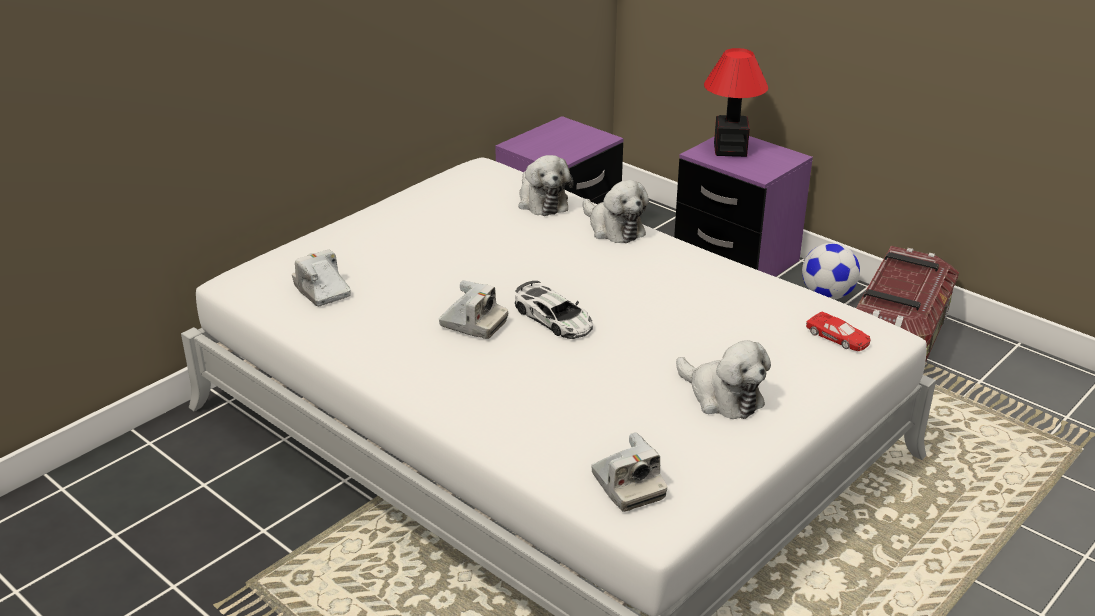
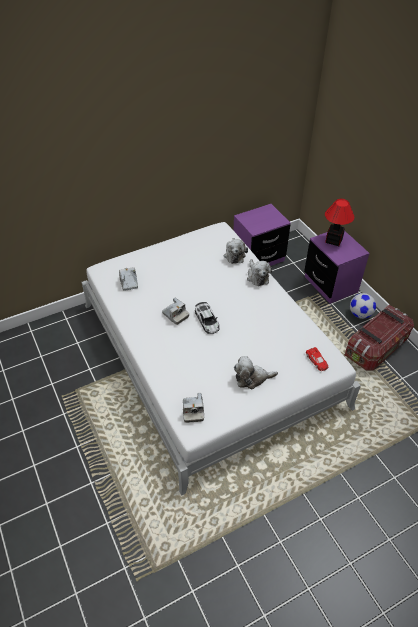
camera: 20 degrees right, 15 degrees up
(722, 396) = (252, 378): plush toy -> plush toy turned 105 degrees clockwise

